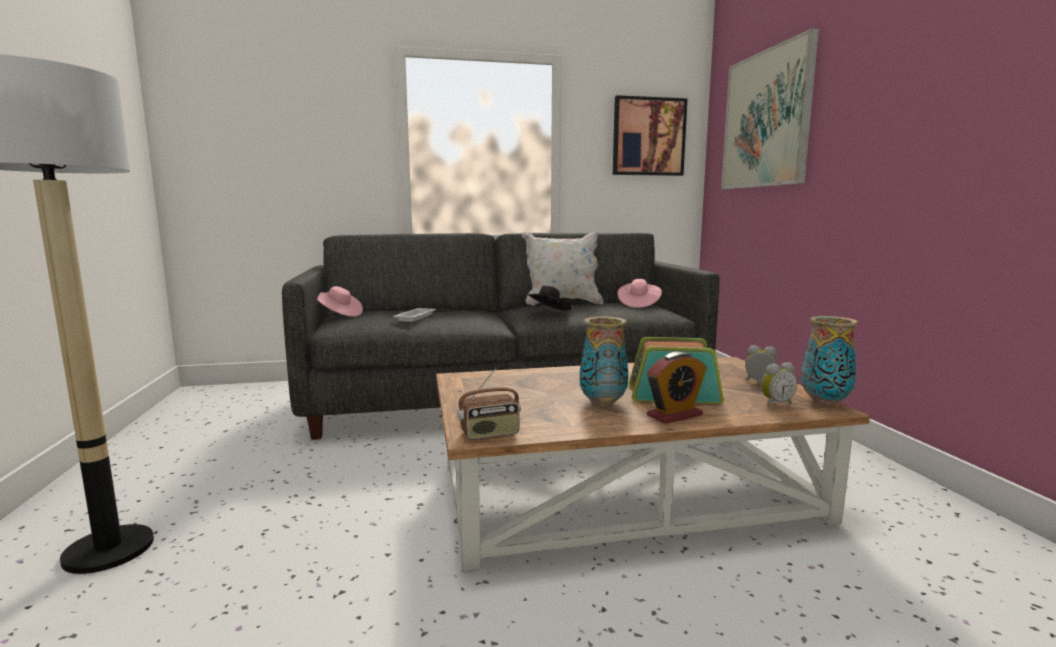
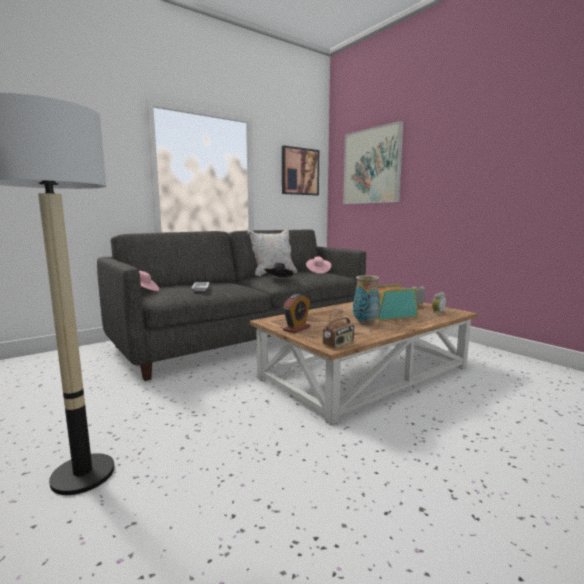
camera: 25 degrees left, 0 degrees up
(674, 415) = (406, 323): alarm clock -> alarm clock (296, 329)
(824, 402) = (454, 310): vase -> none

